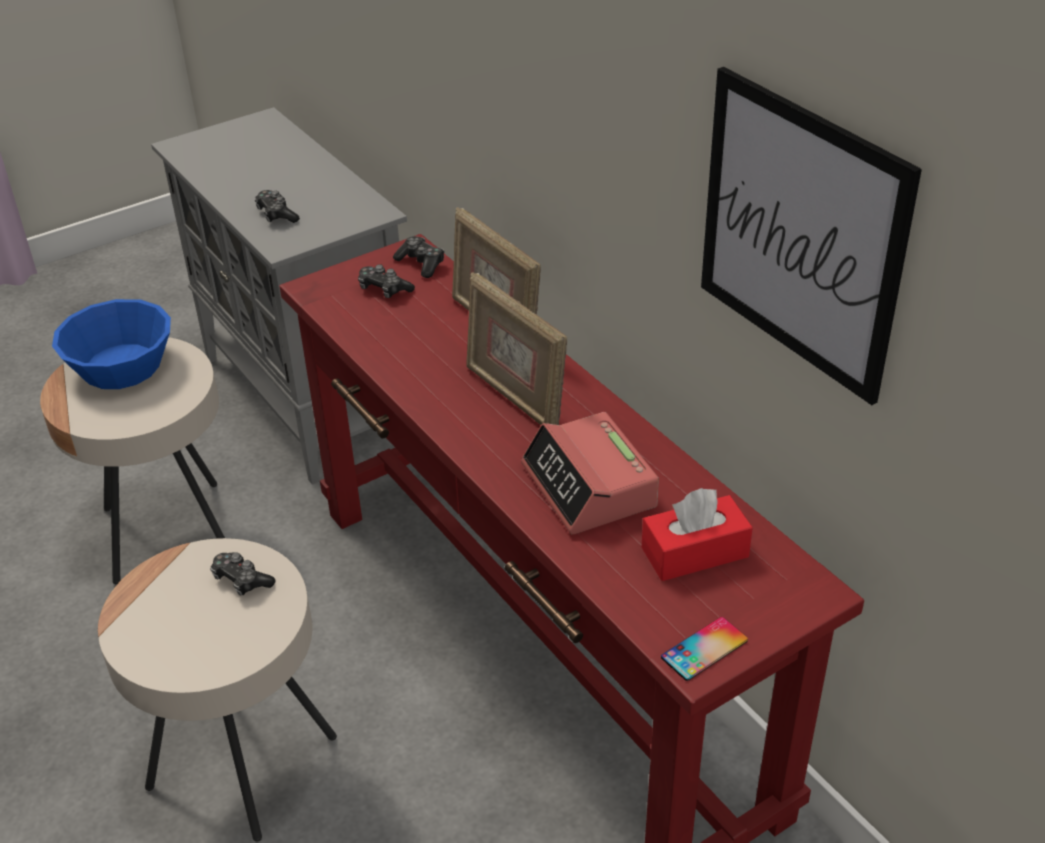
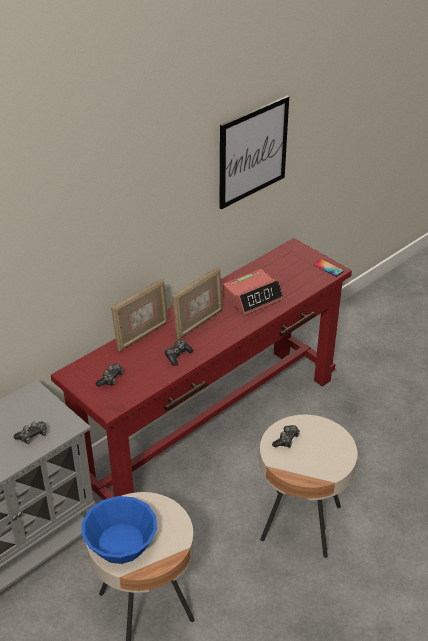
camera: 100 degrees left, 0 degrees up
(421, 263) = (84, 369): game controller -> game controller (177, 355)
(695, 552) = (282, 271): red tissue box -> none

